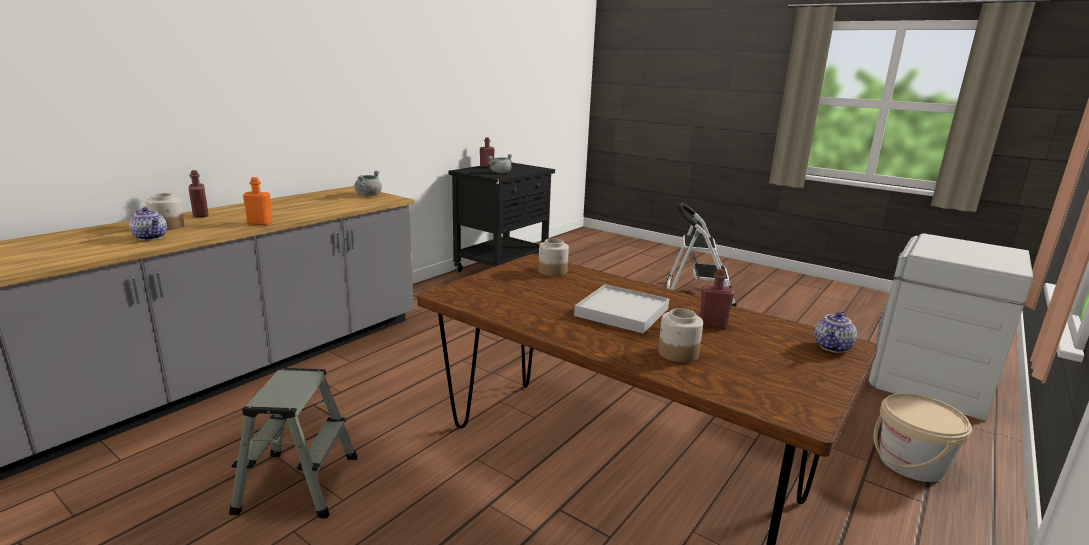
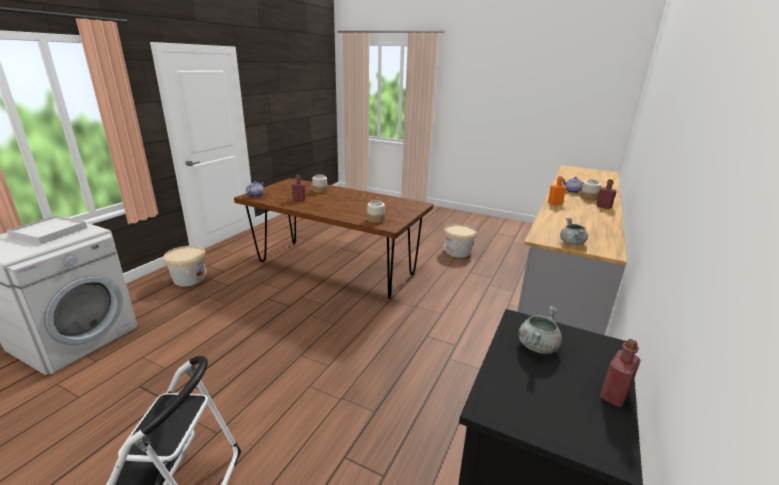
camera: 170 degrees right, 5 degrees up
(298, 483) = (457, 252): grey step ladder -> beige bucket
(622, 312) = (338, 202): white tray -> white tray (49, 232)

